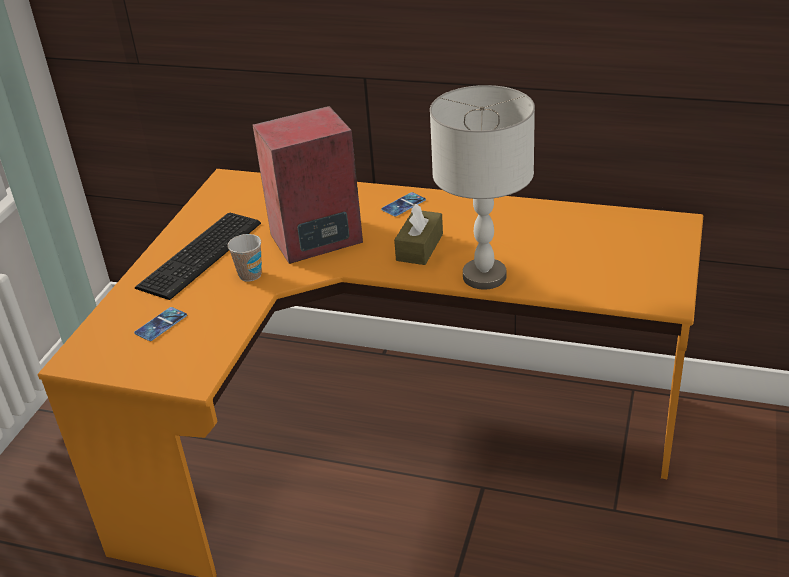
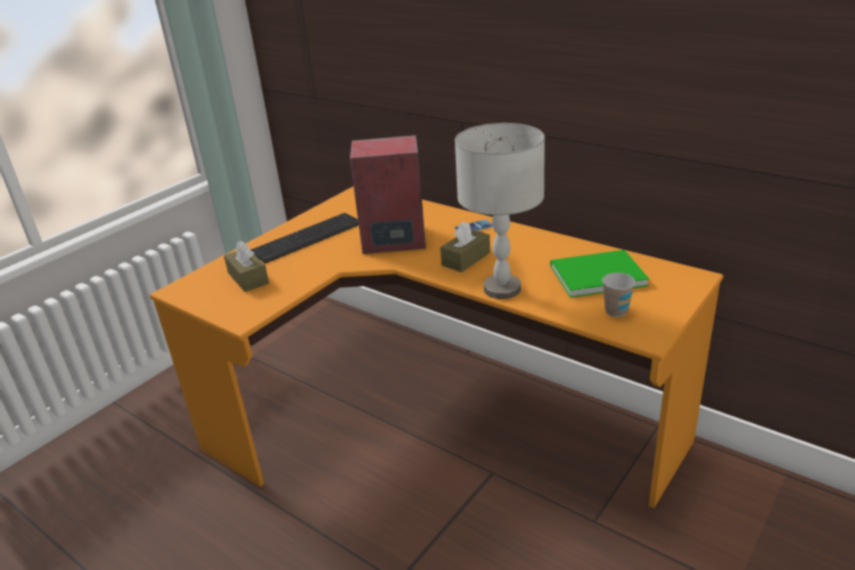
camera: 20 degrees right, 5 degrees down
(161, 324) = (248, 278): phone -> brown tissue box
(250, 275) = (330, 256): cup -> cup (616, 311)
(574, 240) = (594, 275): none -> green book

